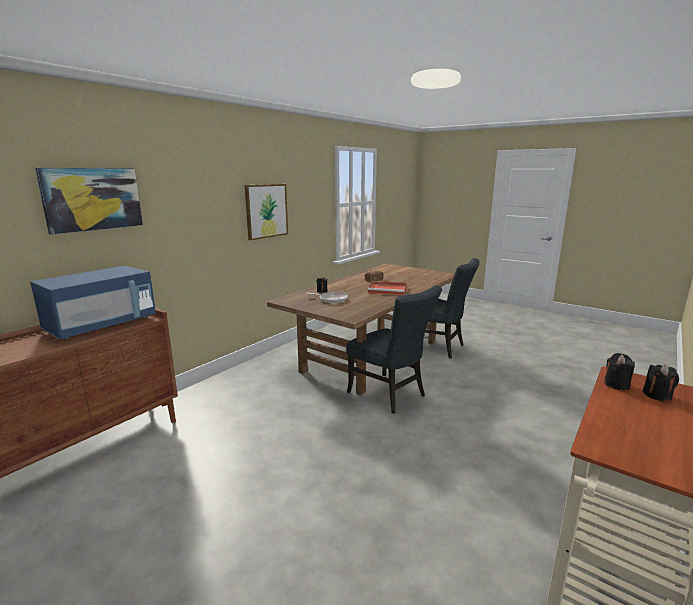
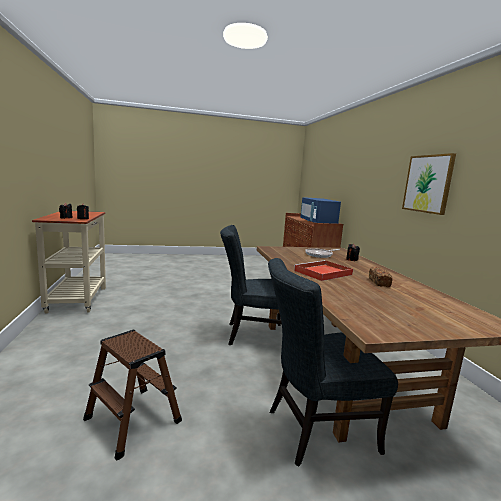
camera: 130 degrees right, 5 degrees down
(93, 199) = (345, 166): picture -> none
(533, 382) = (133, 420): none -> brown step ladder

